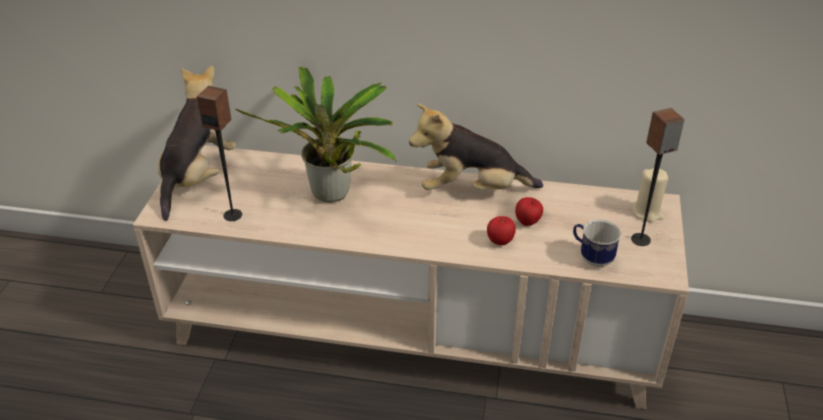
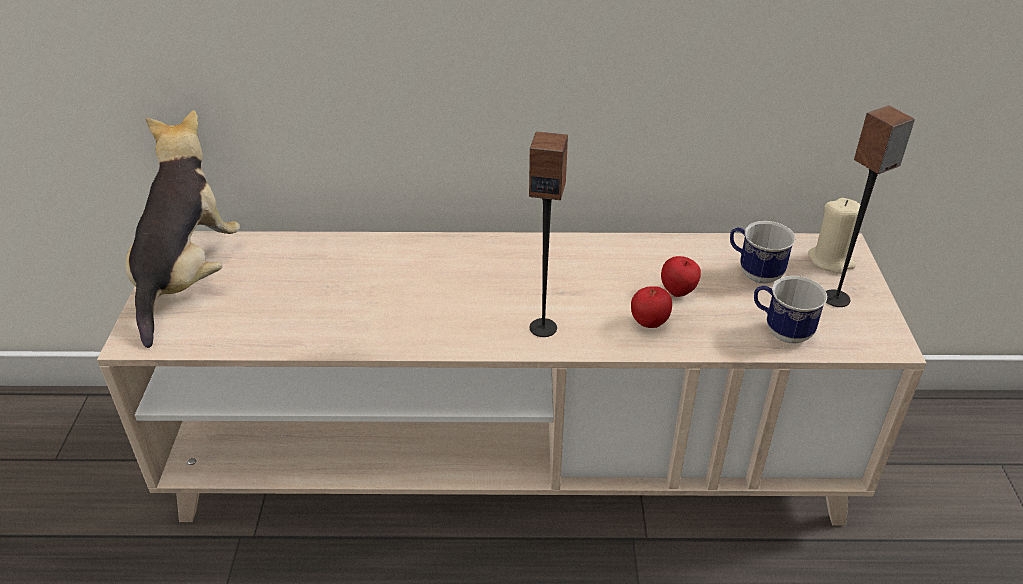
camera: 10 degrees left, 0 degrees up
(233, 215) = (251, 328): speaker -> speaker (543, 327)
(333, 197) = (394, 285): potted plant -> none
(472, 190) = (588, 255): plush toy -> none
(587, 214) = (754, 272): none -> mug

